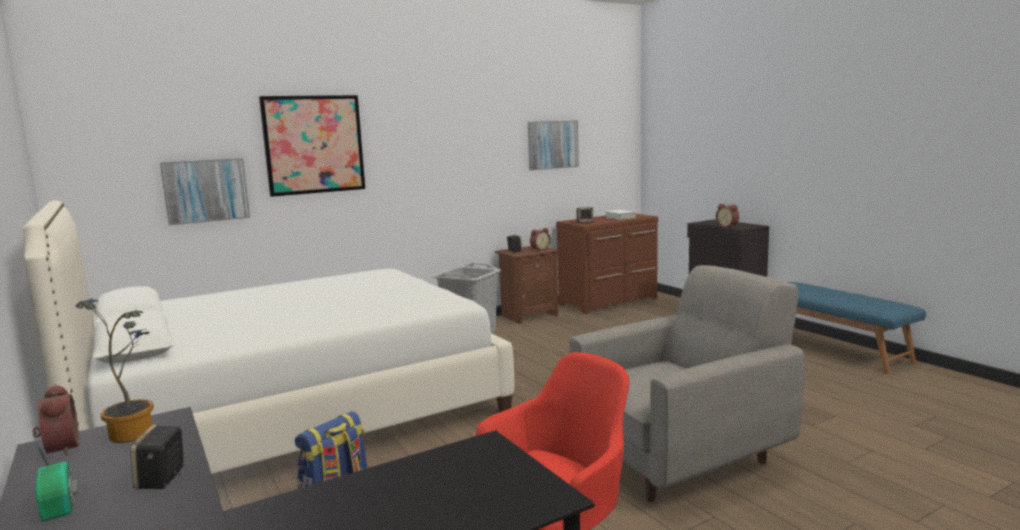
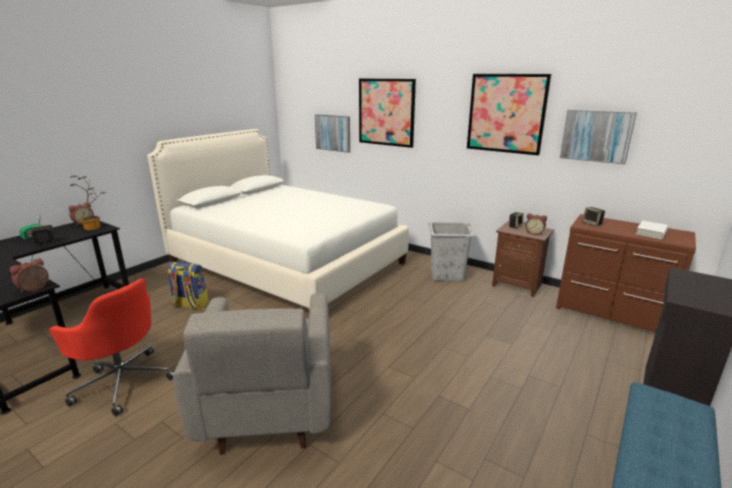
camera: 65 degrees right, 10 degrees up
(473, 131) = (506, 113): none -> picture
(683, 458) = (268, 410): grey armchair -> grey armchair turned 45 degrees clockwise
(728, 226) = (681, 291): alarm clock -> alarm clock (35, 289)

